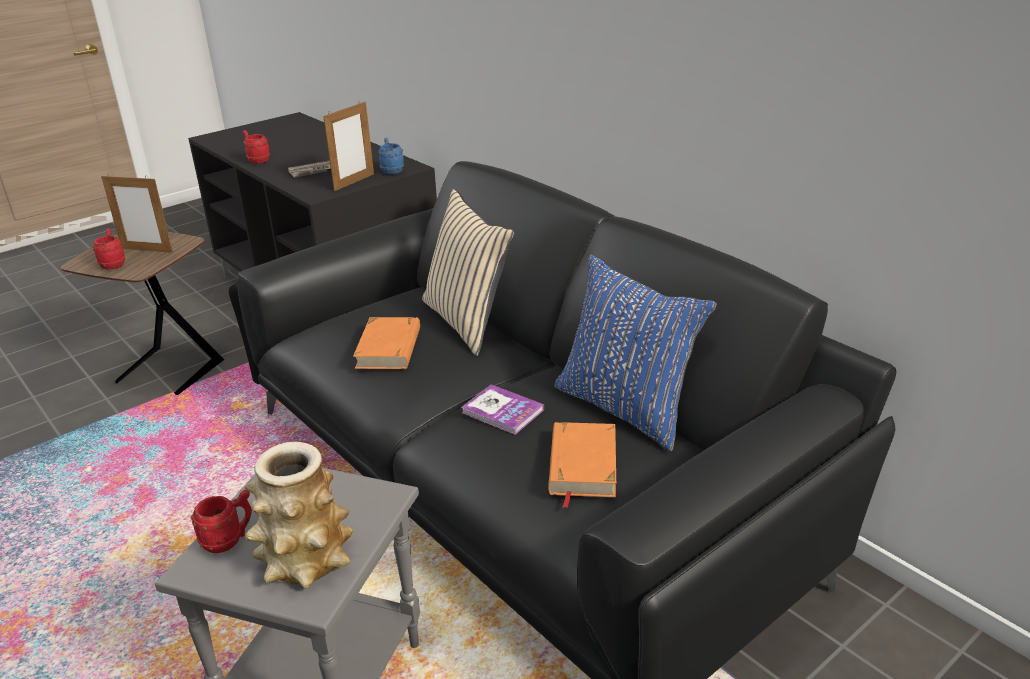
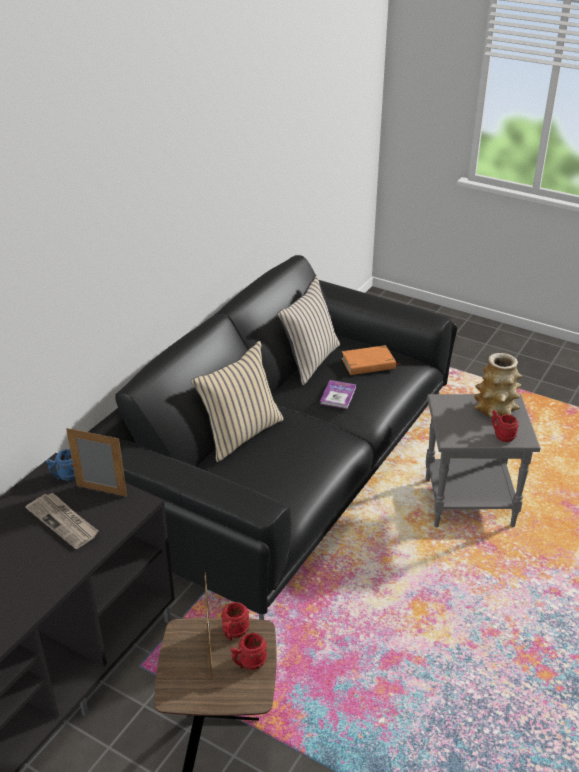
camera: 110 degrees left, 5 degrees up
(256, 160) = (38, 593): red mug -> red mug (233, 633)
(389, 348) = (293, 455): orange book -> none
(626, 407) = (309, 361): blue pillow -> beige pillow

